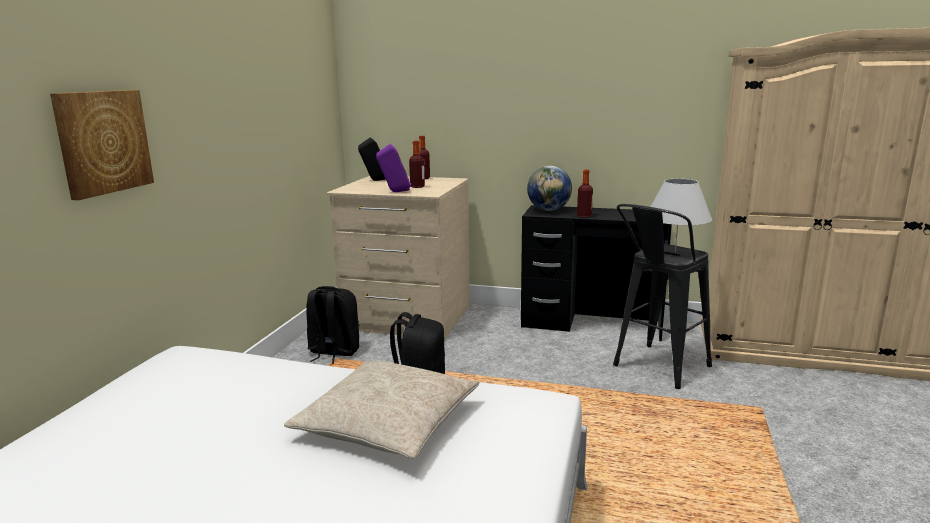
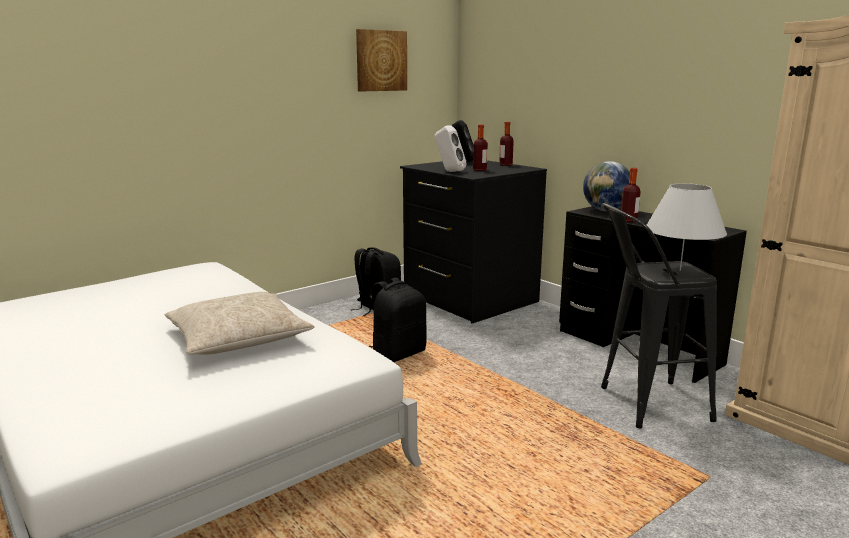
camera: 35 degrees right, 0 degrees up
(103, 142) = (173, 101): picture -> picture (381, 61)
(394, 192) = (449, 171): purple speaker -> white speaker
(407, 318) = (469, 298): beige dresser -> black dresser

